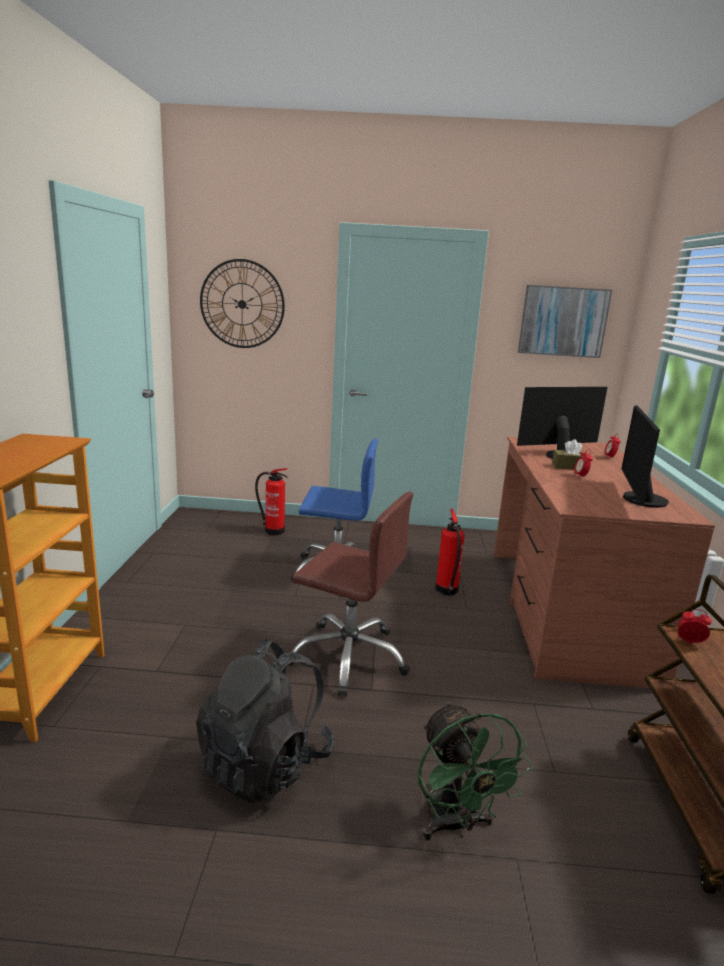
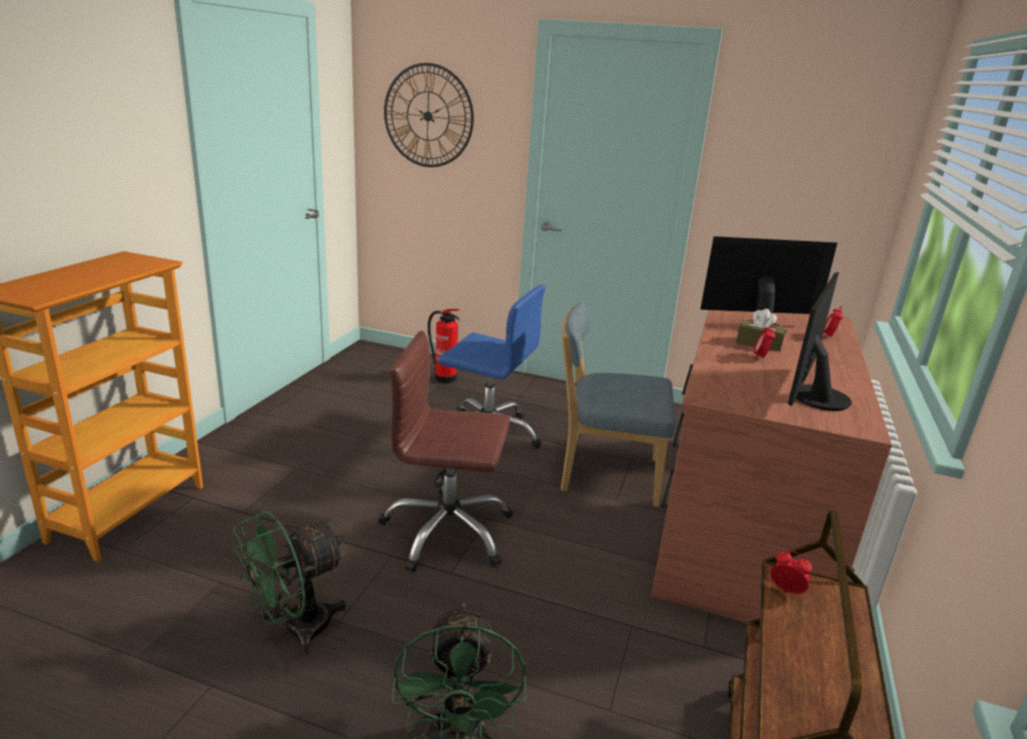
camera: 15 degrees right, 5 degrees up
(265, 764) = (295, 630): black backpack -> green fan
(349, 656) = (447, 532): brown office chair -> brown office chair turned 150 degrees clockwise
(447, 591) = (604, 474): fire extinguisher -> blue chair
(563, 321) = (815, 151): picture -> none

